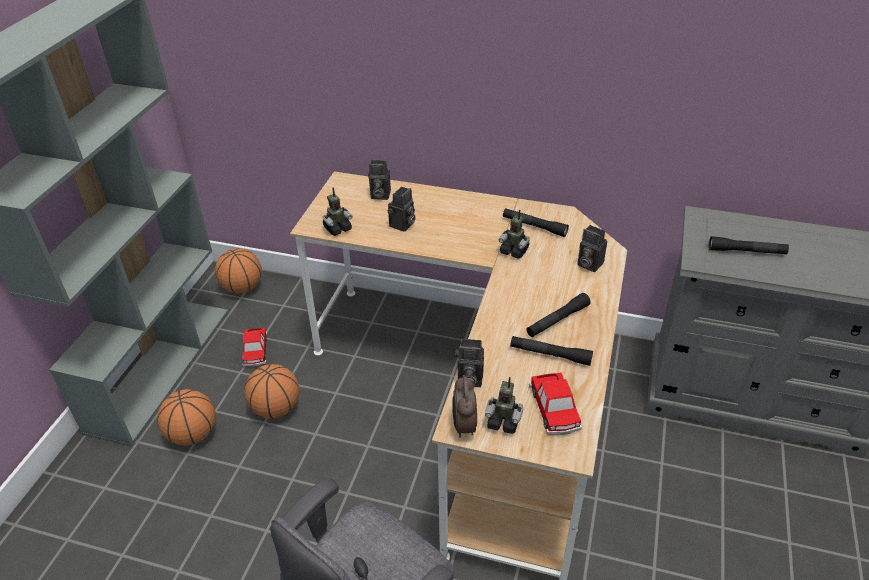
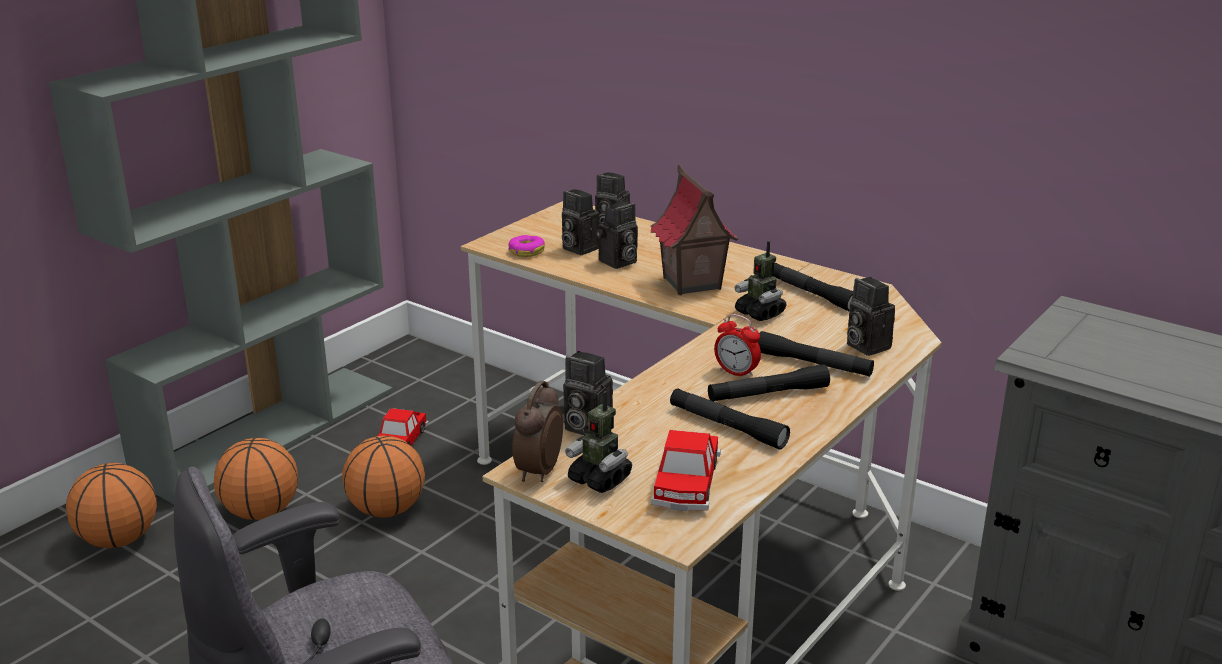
camera: 20 degrees right, 15 degrees down
(242, 288) = (427, 369): basketball -> basketball (119, 540)
(337, 228) = (526, 251): toy robot -> donut
(369, 218) = (577, 248): none -> camera
(458, 234) = (691, 283): none -> toy house
(529, 307) = (736, 373): none -> alarm clock
(746, 251) = (1127, 359): black flashlight -> black flashlight (813, 364)

